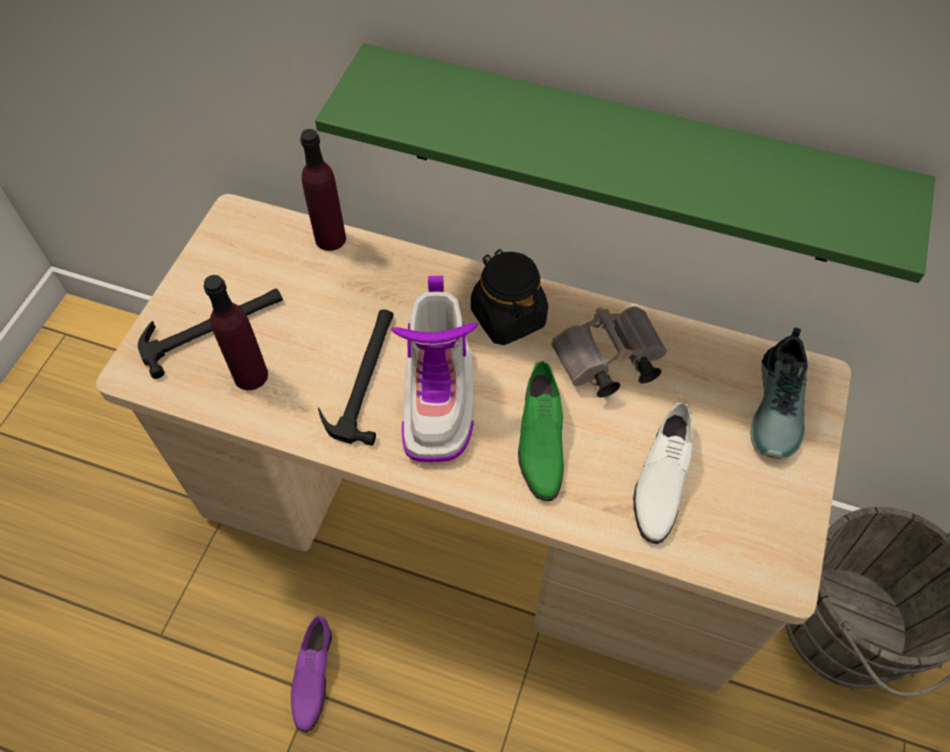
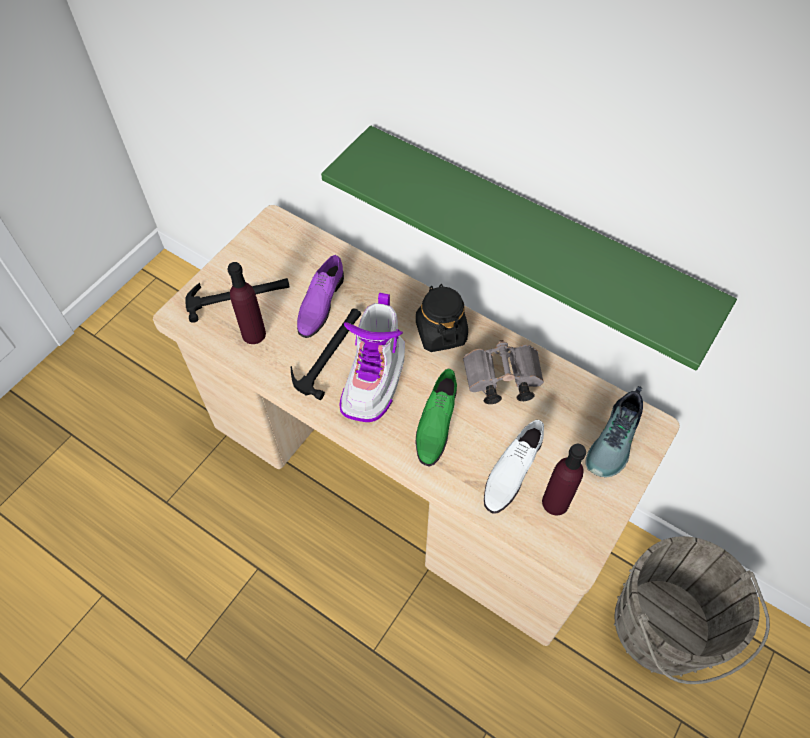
camera: 15 degrees right, 0 degrees up
(312, 675) = (260, 556): purple shoe -> purple shoe (320, 303)
(330, 238) = (334, 251): purple bottle -> purple bottle (555, 502)

